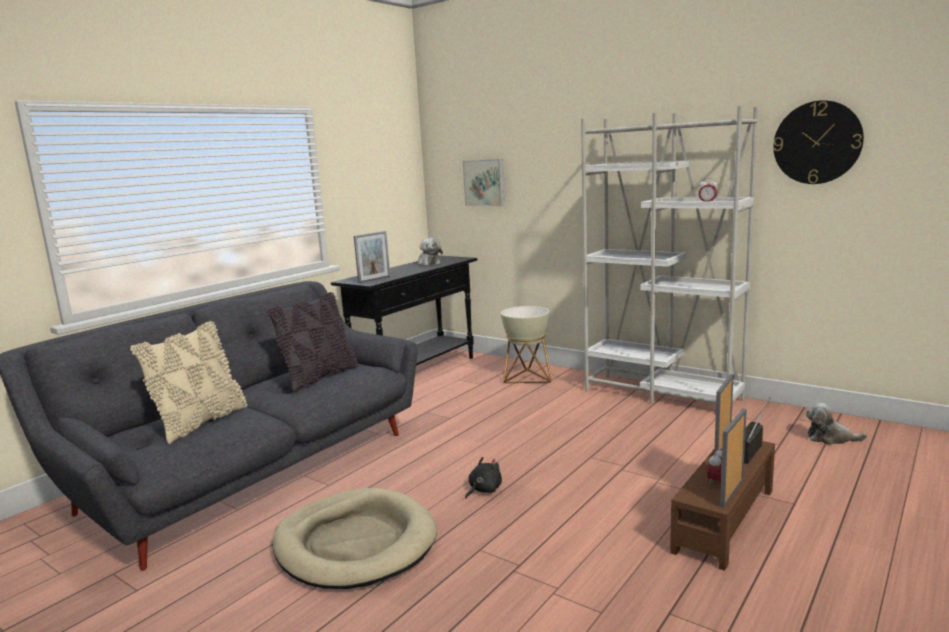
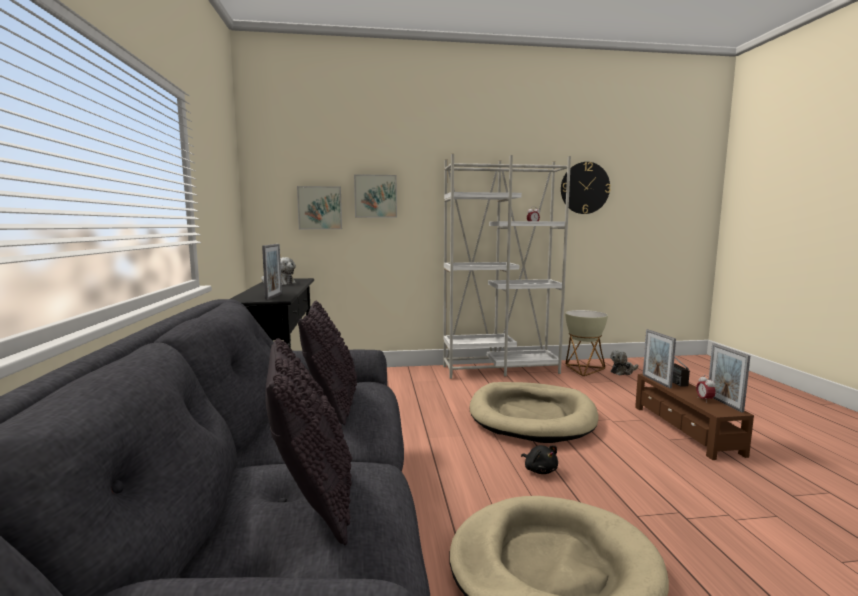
camera: 45 degrees left, 5 degrees down
(200, 422) = (313, 498): beige pillow -> black pillow
(483, 490) = (539, 470): black plush toy -> black plush toy turned 150 degrees clockwise
(527, 378) = (390, 379): planter -> planter (583, 369)
(535, 168) = (375, 196): none -> picture
(582, 448) = (531, 416): none -> beige dog bed

